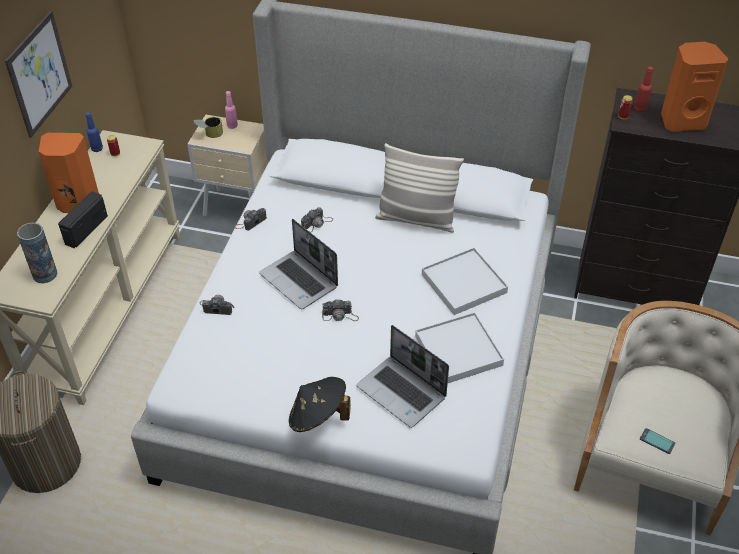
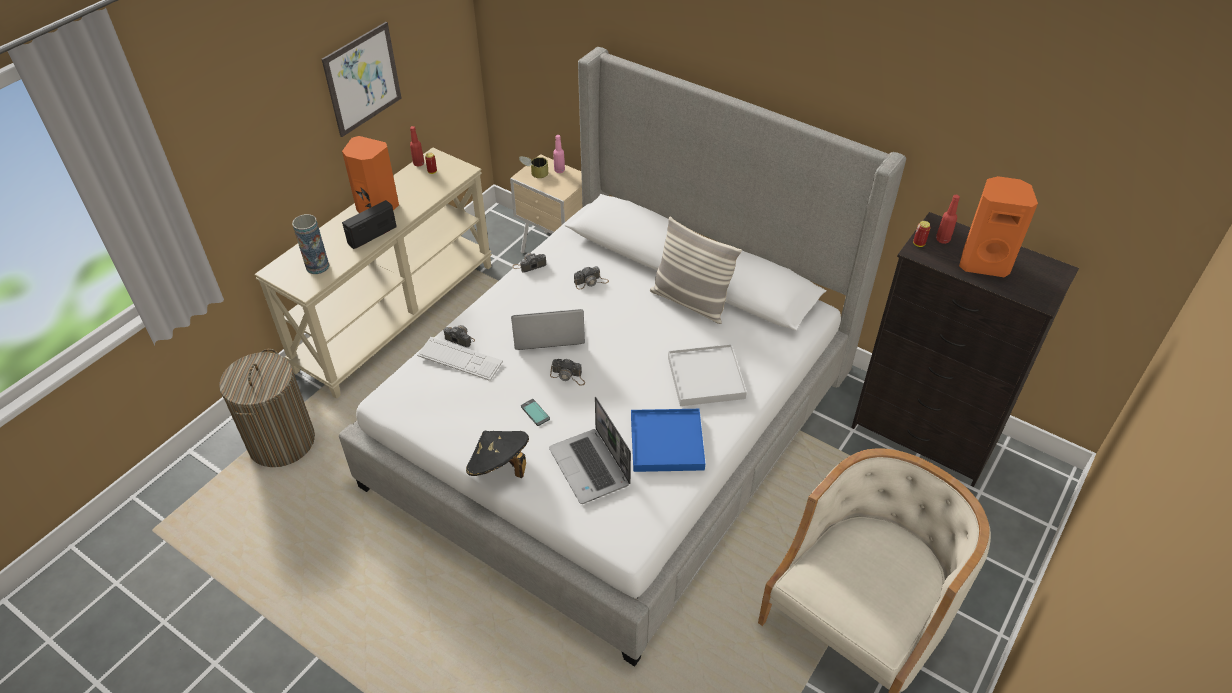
camera: 20 degrees right, 0 degrees up
(97, 149) = (418, 163): blue bottle -> red bottle
(229, 327) = (460, 359): none -> keyboard
(300, 281) = (547, 333): laptop -> laptop turned 105 degrees clockwise
(458, 350) = (667, 442): white tray -> blue tray
(657, 441) = (843, 598): phone -> phone (535, 413)

